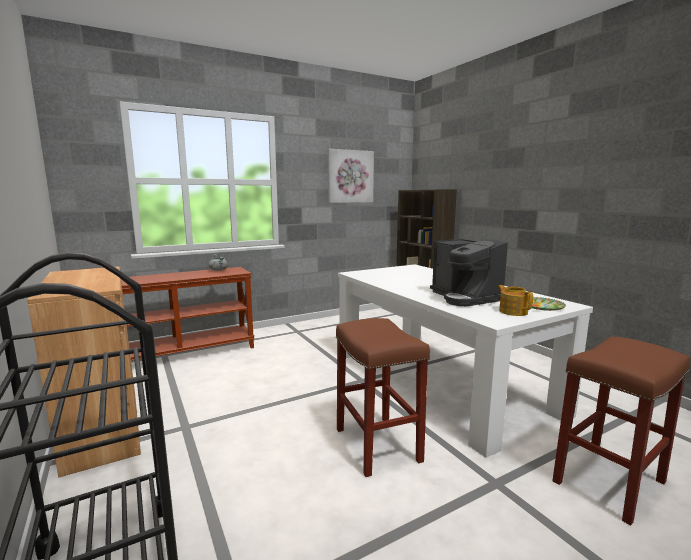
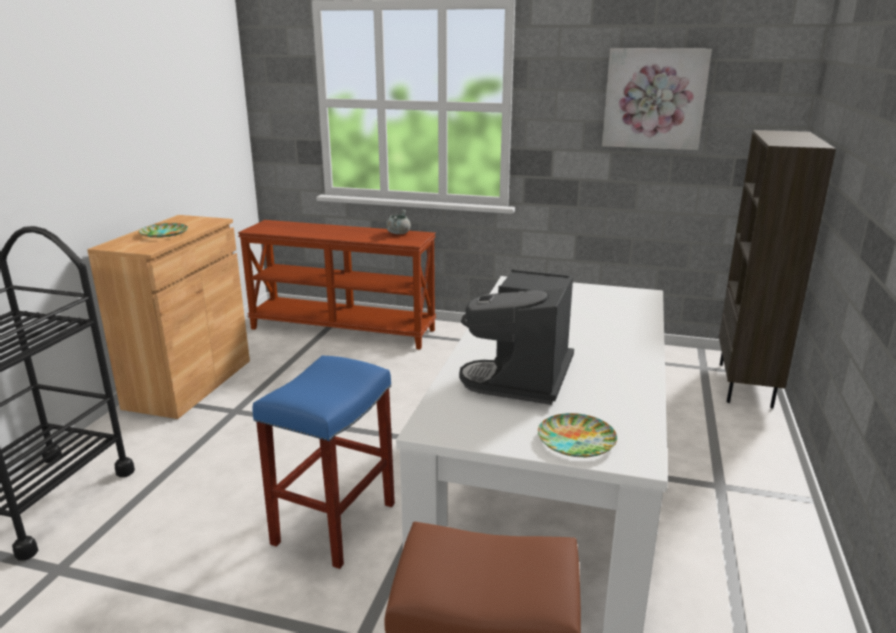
camera: 45 degrees right, 10 degrees up
(83, 280) = (164, 233): none -> plate
(376, 444) = (335, 522): brown stool -> blue stool
(513, 311) = (505, 427): teapot -> none

